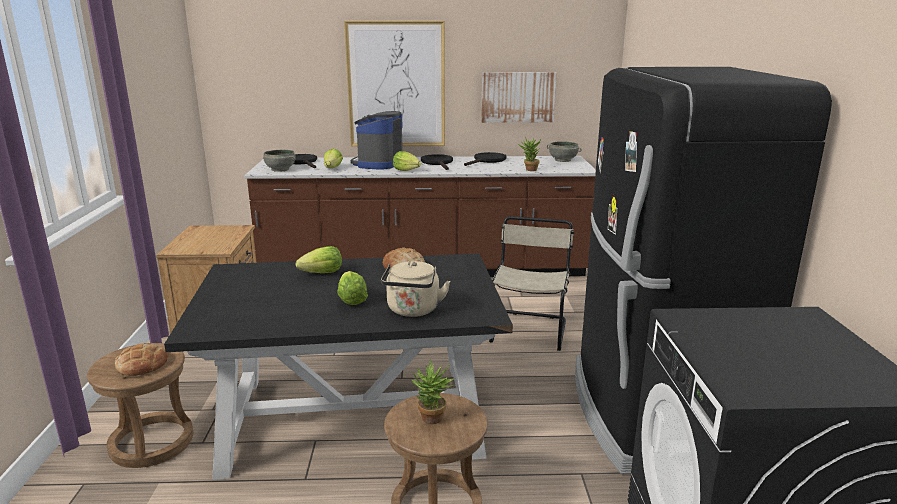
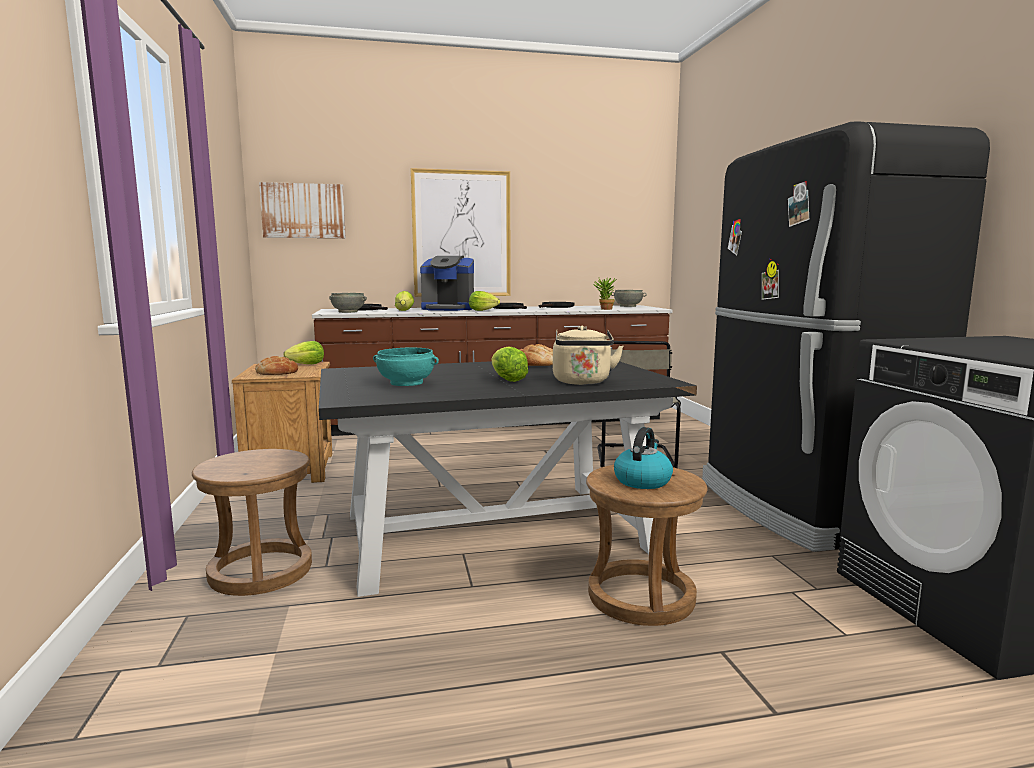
camera: 10 degrees left, 10 degrees down
(142, 364) = (260, 463): bread -> bread (277, 372)
(263, 300) = (407, 383): none -> turquoise bowl
(322, 273) = (454, 369): lettuce -> lettuce (307, 364)
(378, 163) = (448, 309): coffee machine -> coffee machine turned 90 degrees counterclockwise
(432, 421) = (642, 481): potted plant -> kettle
(518, 97) = (580, 247): picture -> picture (303, 211)

